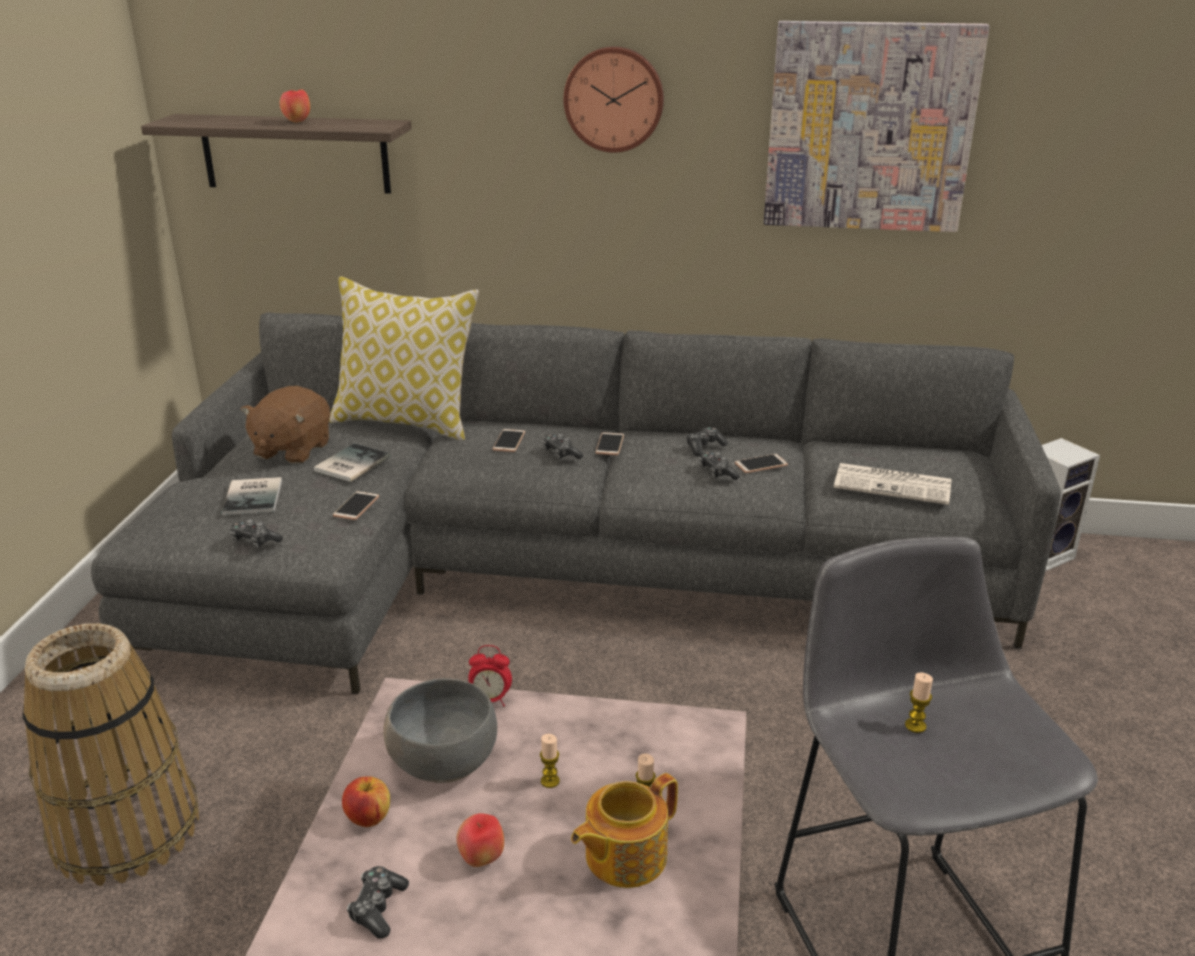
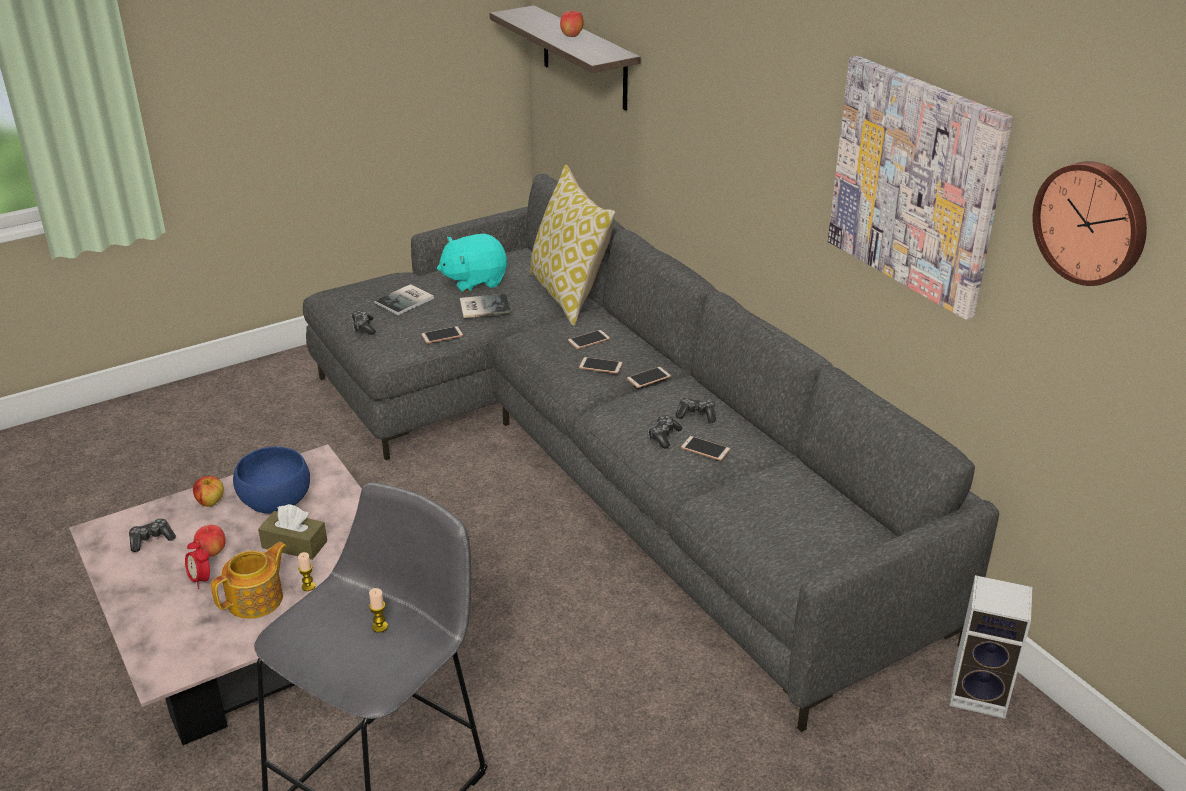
camera: 50 degrees right, 5 degrees up
(126, 829) = (211, 456): basket -> none
(291, 450) = (474, 281): brown plush toy -> turquoise plush toy
(443, 761) = (276, 501): grey bowl -> blue bowl
(490, 700) = (344, 488): alarm clock -> alarm clock (201, 580)
(550, 781) = (294, 544): candle -> brown tissue box
(561, 454) = (600, 366): game controller -> phone
(614, 99) = (750, 85): wall clock -> wall clock (1092, 222)
(623, 856) = (257, 599): teapot -> teapot turned 120 degrees clockwise
(894, 485) = (762, 521): newspaper -> none

